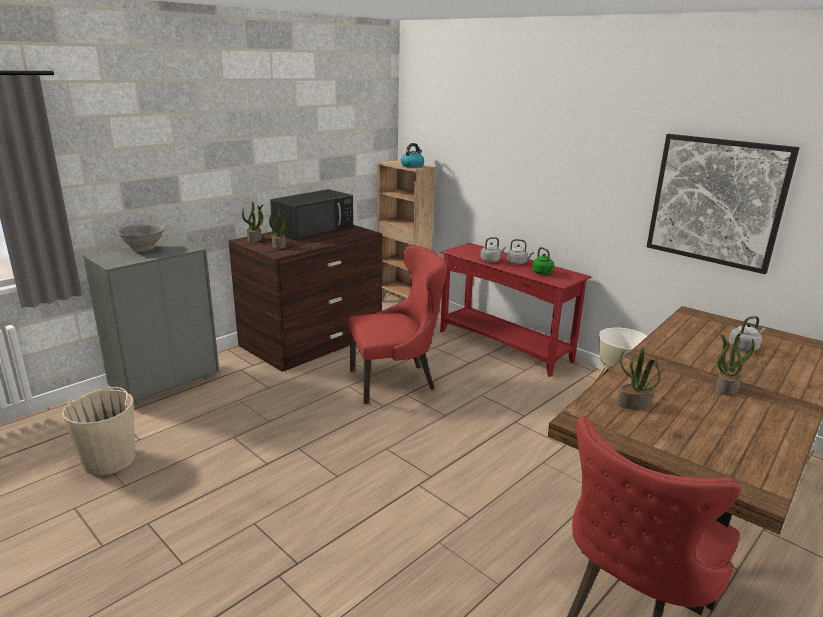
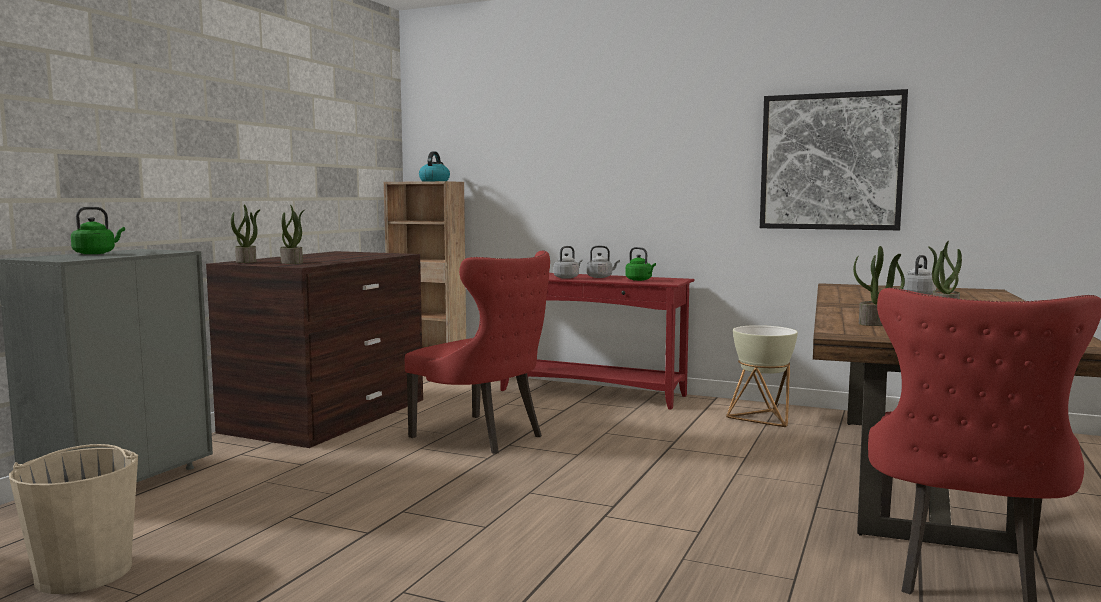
camera: 20 degrees left, 15 degrees down
(143, 248) = (96, 253): grey bowl -> green kettle
(314, 229) = (322, 255): black microwave -> none
(396, 381) = (483, 436): red chair -> red chair turned 75 degrees clockwise

